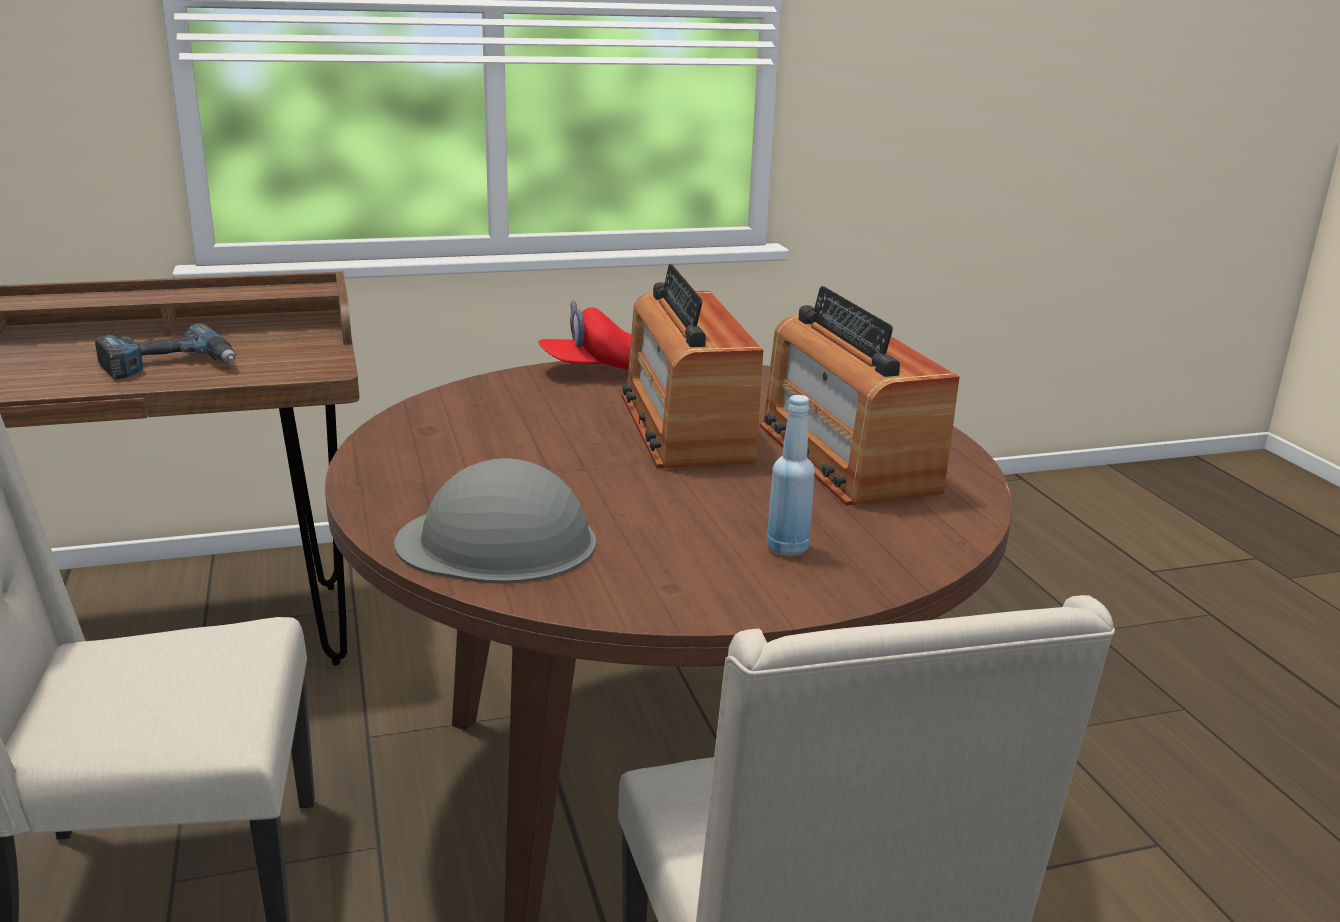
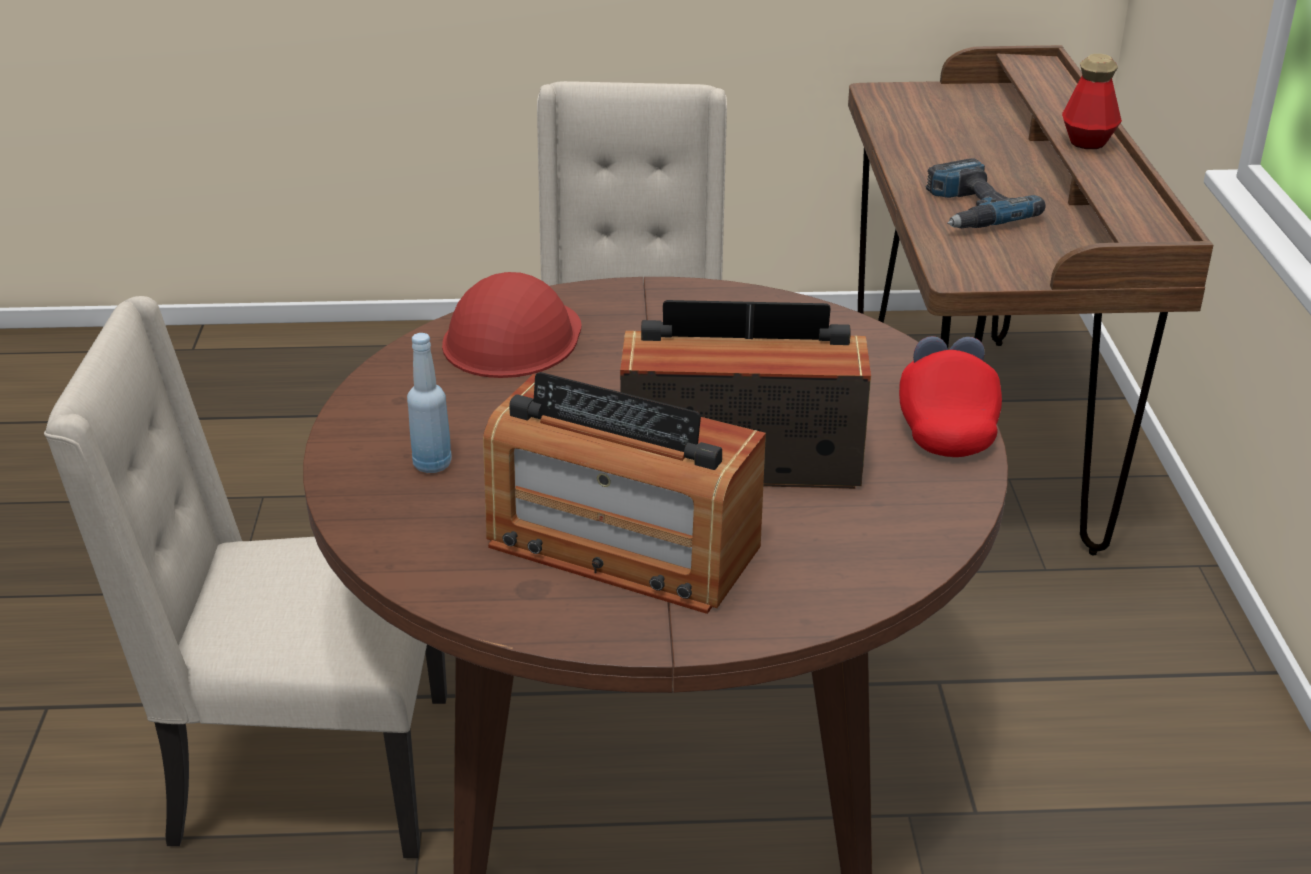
camera: 105 degrees right, 10 degrees up
(92, 296) = (1087, 141): none -> bottle
(498, 542) = (512, 338): grey hard hat -> red hard hat
(846, 457) = (622, 546): radio -> radio turned 150 degrees counterclockwise

